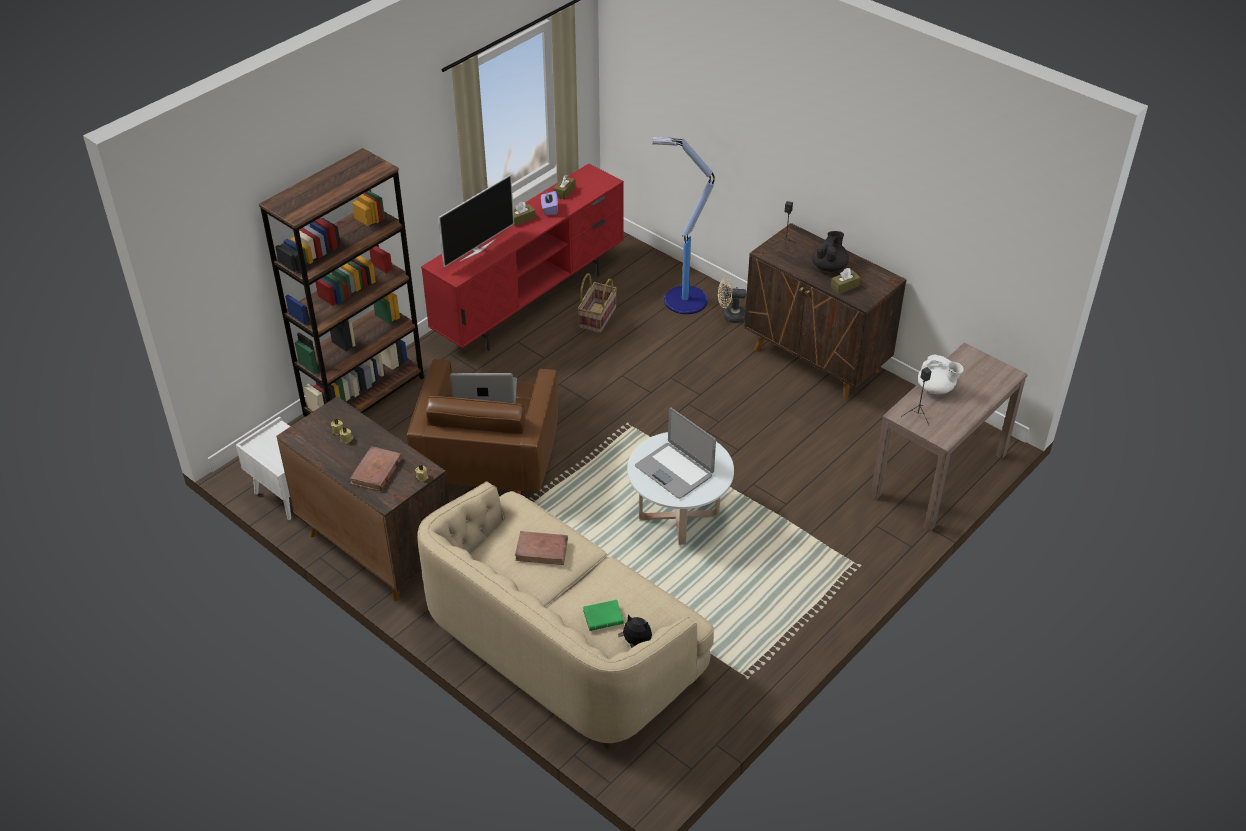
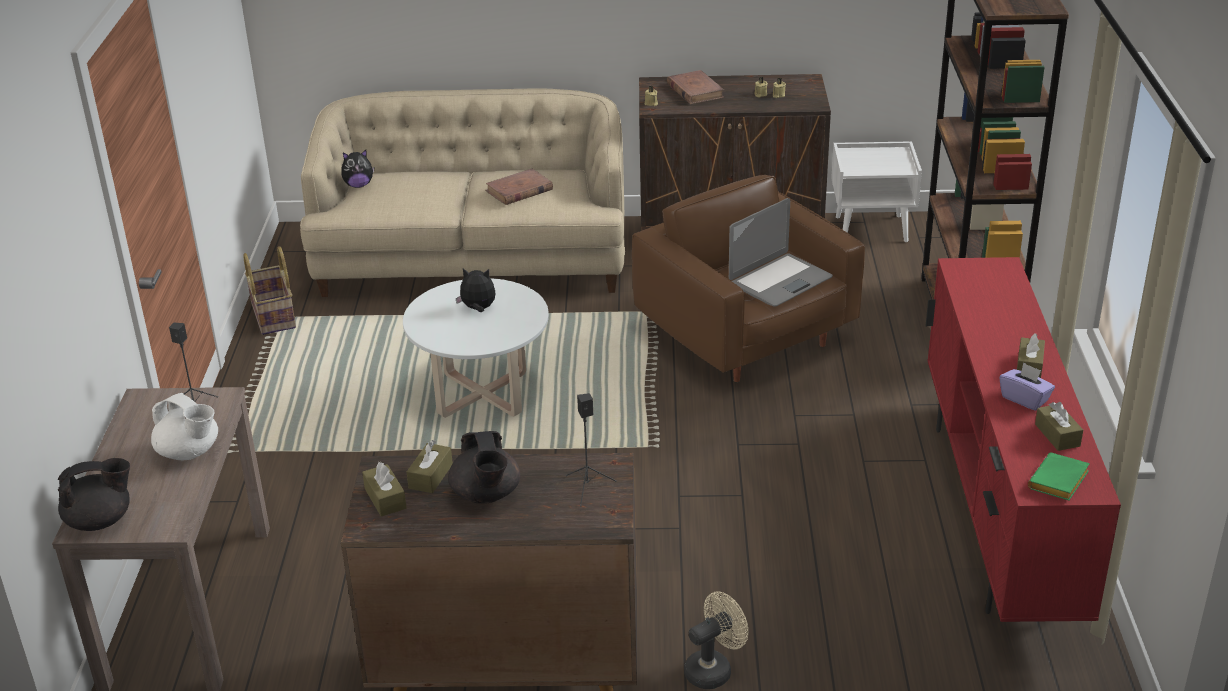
camera: 140 degrees right, 10 degrees down
(477, 250) = (1000, 303): television -> none
(597, 317) = (886, 548): basket -> basket (274, 316)
(604, 617) = (405, 182): green book -> green book (1059, 483)
(674, 471) = (478, 309): laptop -> plush toy
(684, 300) = (814, 652): floor lamp -> none
(872, 287) = (385, 498): none -> brown tissue box
(936, 388) = (189, 452): white teapot -> white teapot turned 135 degrees counterclockwise
(999, 373) = (100, 520): none -> black teapot

